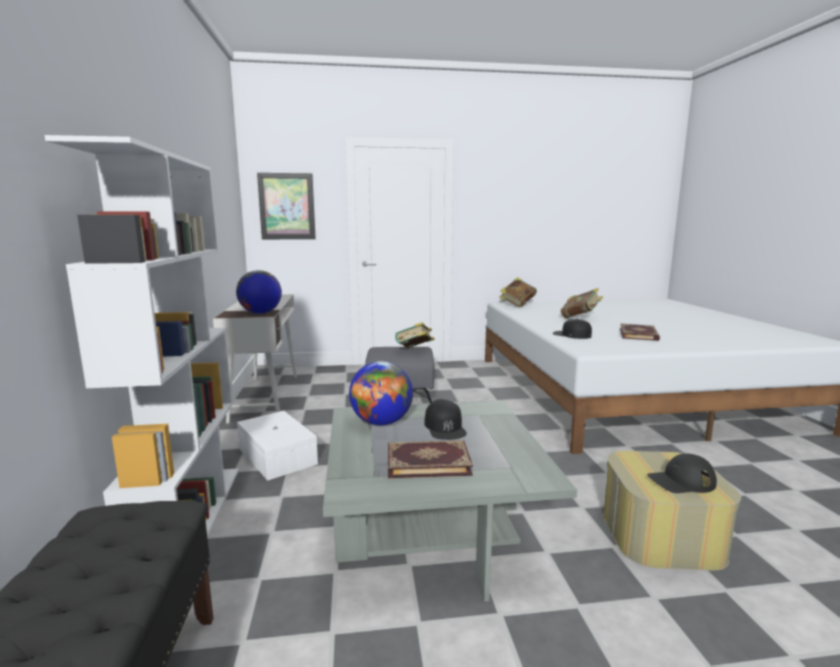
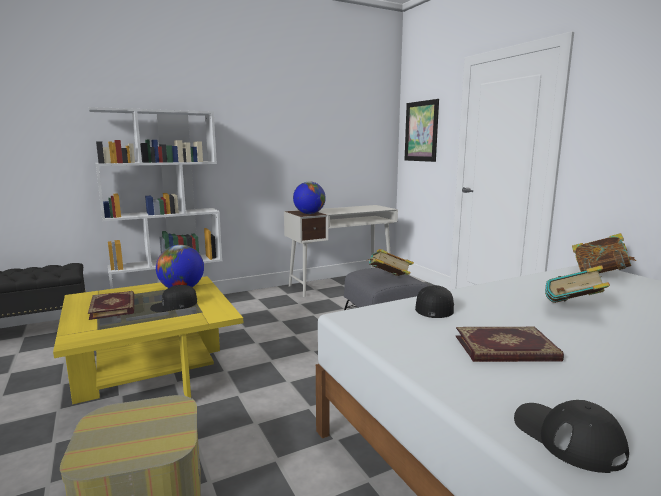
camera: 70 degrees right, 0 degrees up
(276, 457) = (247, 308): white storage box -> none
(433, 532) = (154, 374): grey coffee table -> yellow coffee table
(681, 481) = (118, 438): black cap -> black cap (567, 437)

